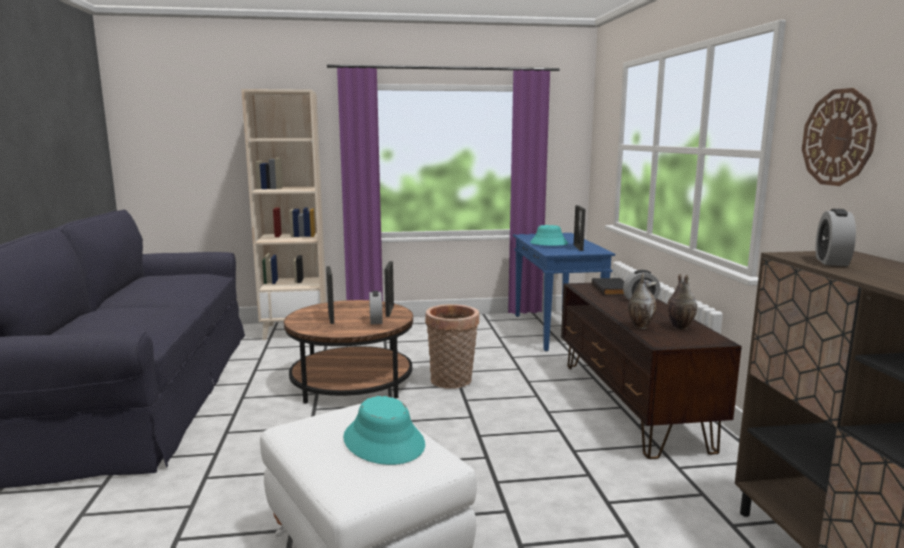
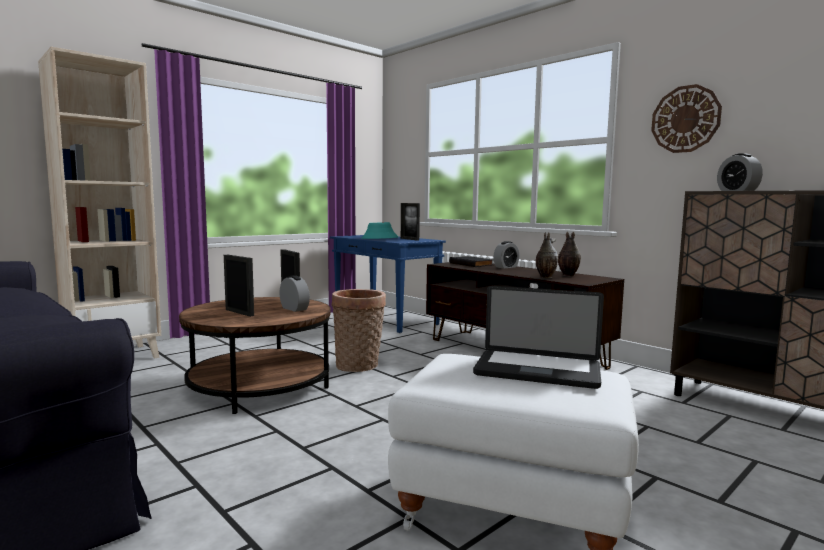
camera: 35 degrees left, 5 degrees down
(384, 441) = (537, 371): turquoise hat -> laptop

